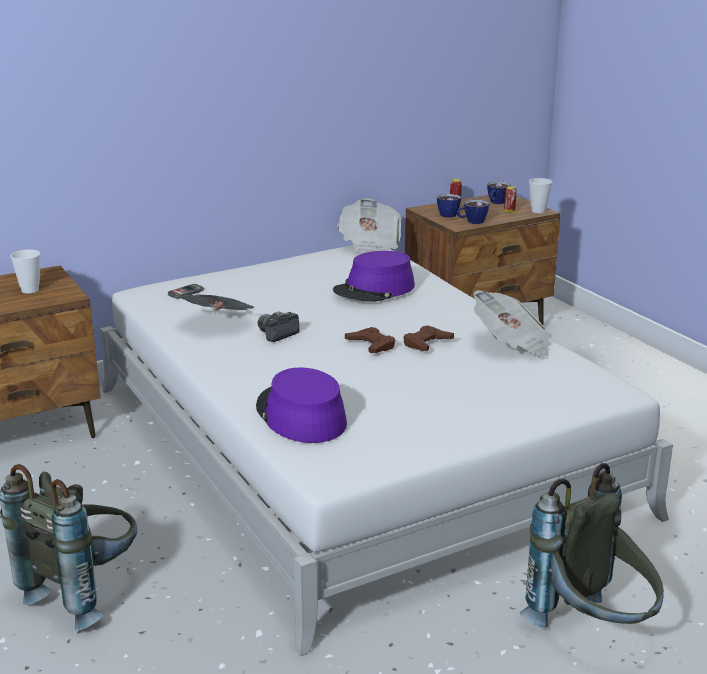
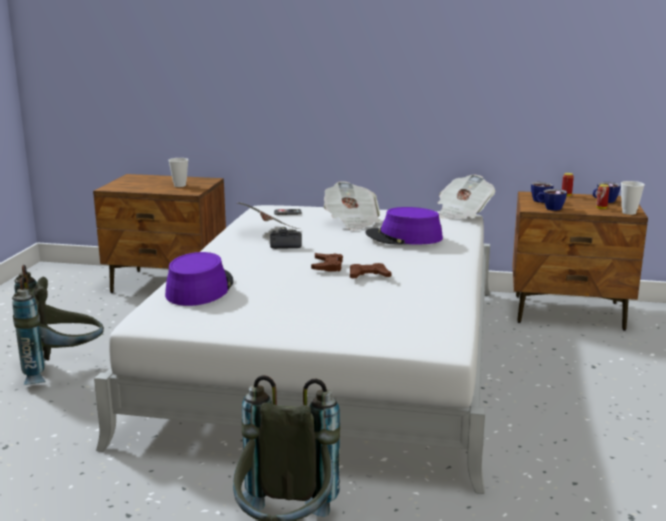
camera: 40 degrees right, 5 degrees down
(512, 345) = (431, 295): newspaper -> newspaper (352, 221)

